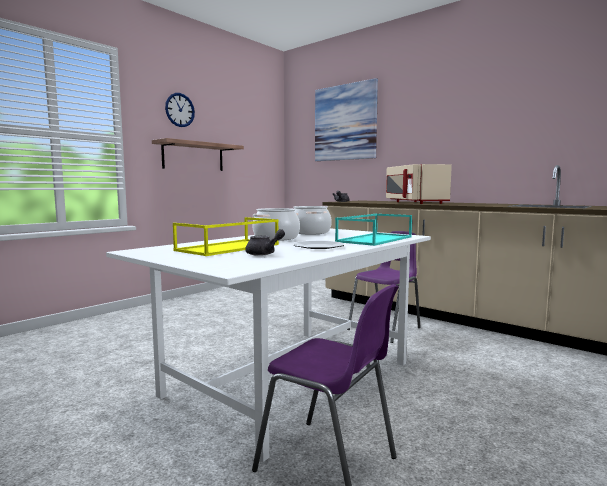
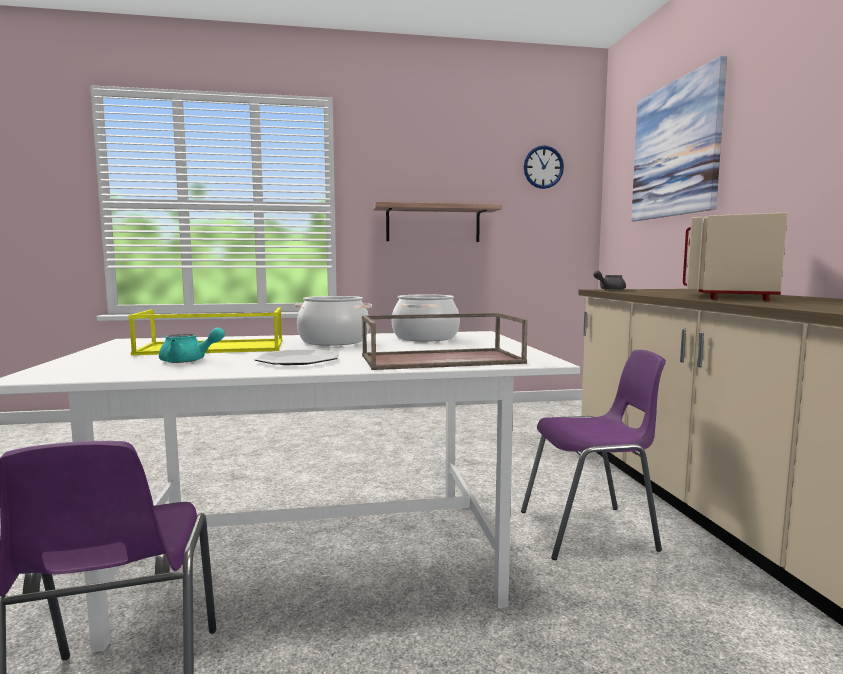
camera: 40 degrees right, 0 degrees up
(179, 110) = (415, 163): wall clock -> wall clock (543, 167)
(265, 253) = (189, 361): grey teapot -> turquoise teapot
(374, 239) = (442, 359): turquoise tray -> brown tray

